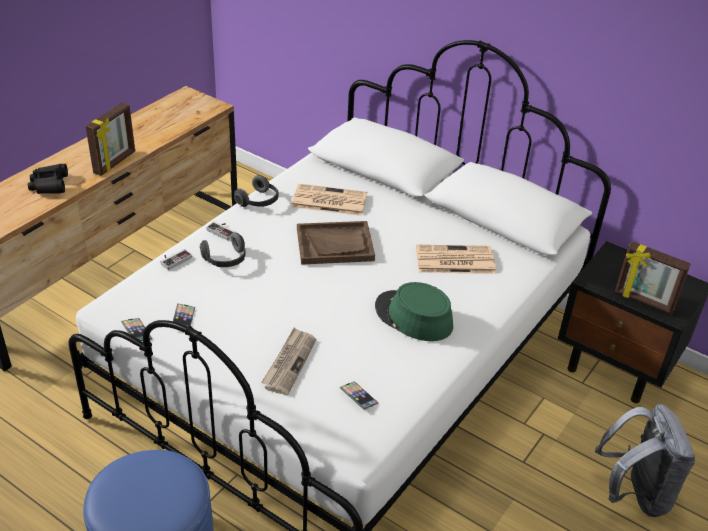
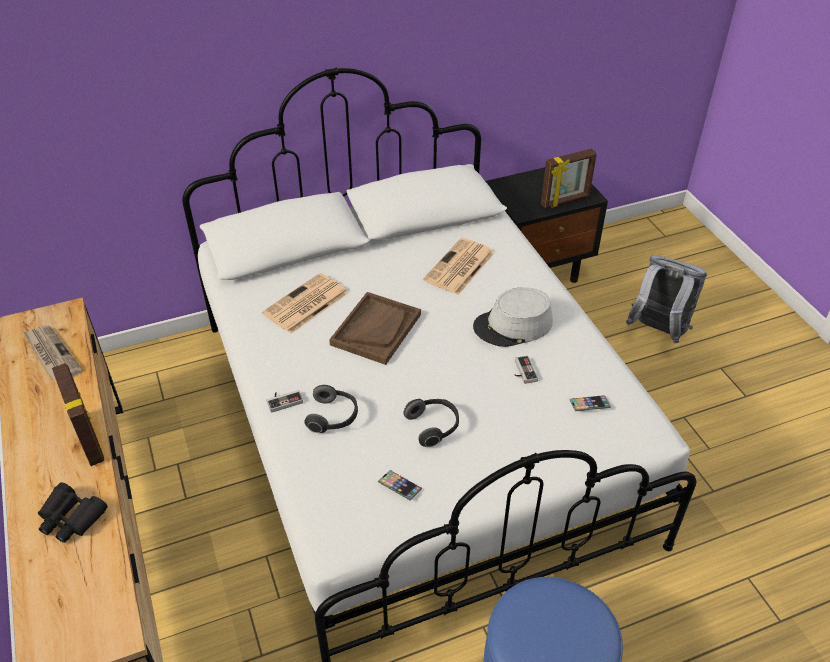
camera: 55 degrees left, 5 degrees up
(136, 332) = (392, 534): phone -> none
(174, 259) = (298, 458): game controller -> game controller (522, 371)
(259, 201) = (260, 353): headphones -> headphones (433, 427)
(289, 362) = (517, 432): newspaper -> newspaper (52, 354)
(413, 317) = (513, 325): green hat -> grey hat

